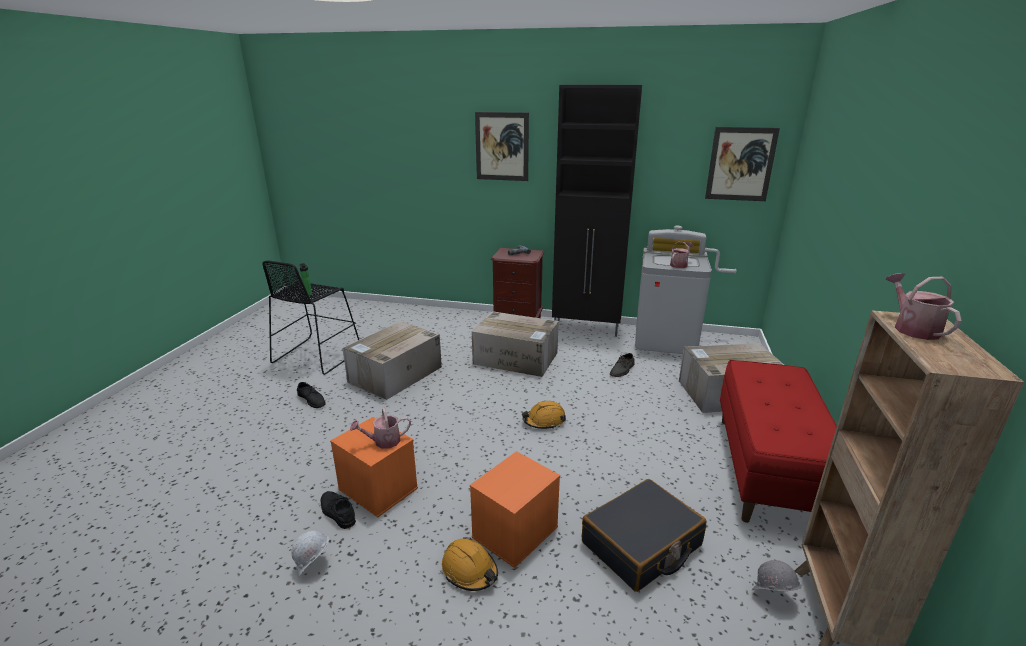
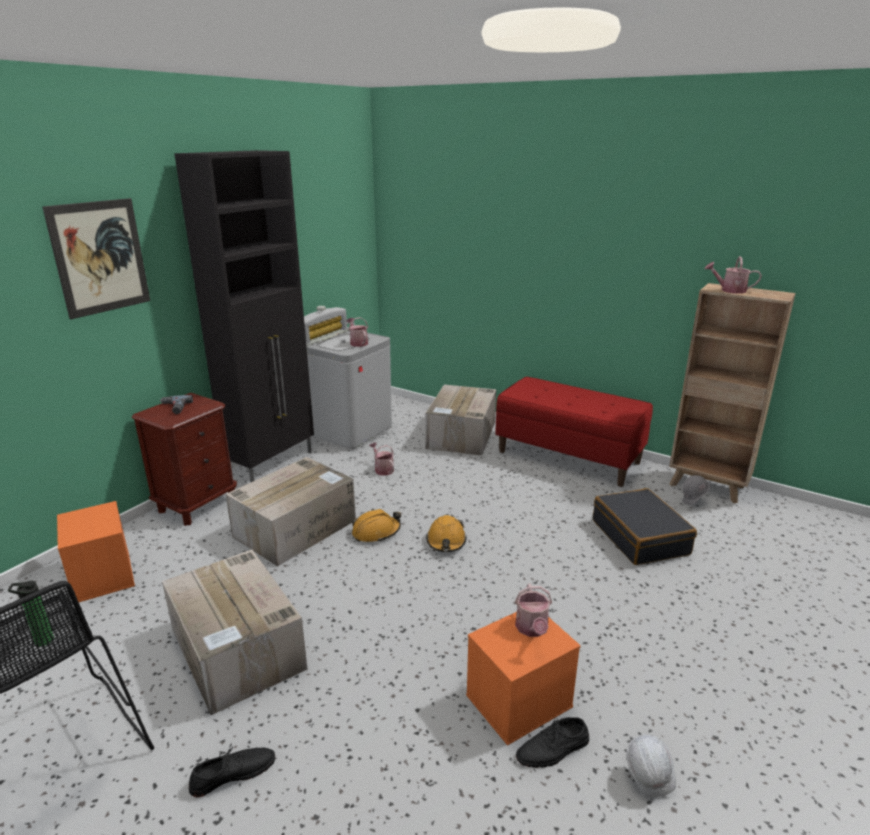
camera: 70 degrees left, 0 degrees up
(470, 570) = (662, 642): orange hard hat -> orange hard hat (376, 532)
(515, 533) = (616, 602): orange storage box -> orange storage box (103, 576)
(622, 370) = (382, 469): grey shoe -> watering can
(740, 164) = (344, 229): picture -> none

